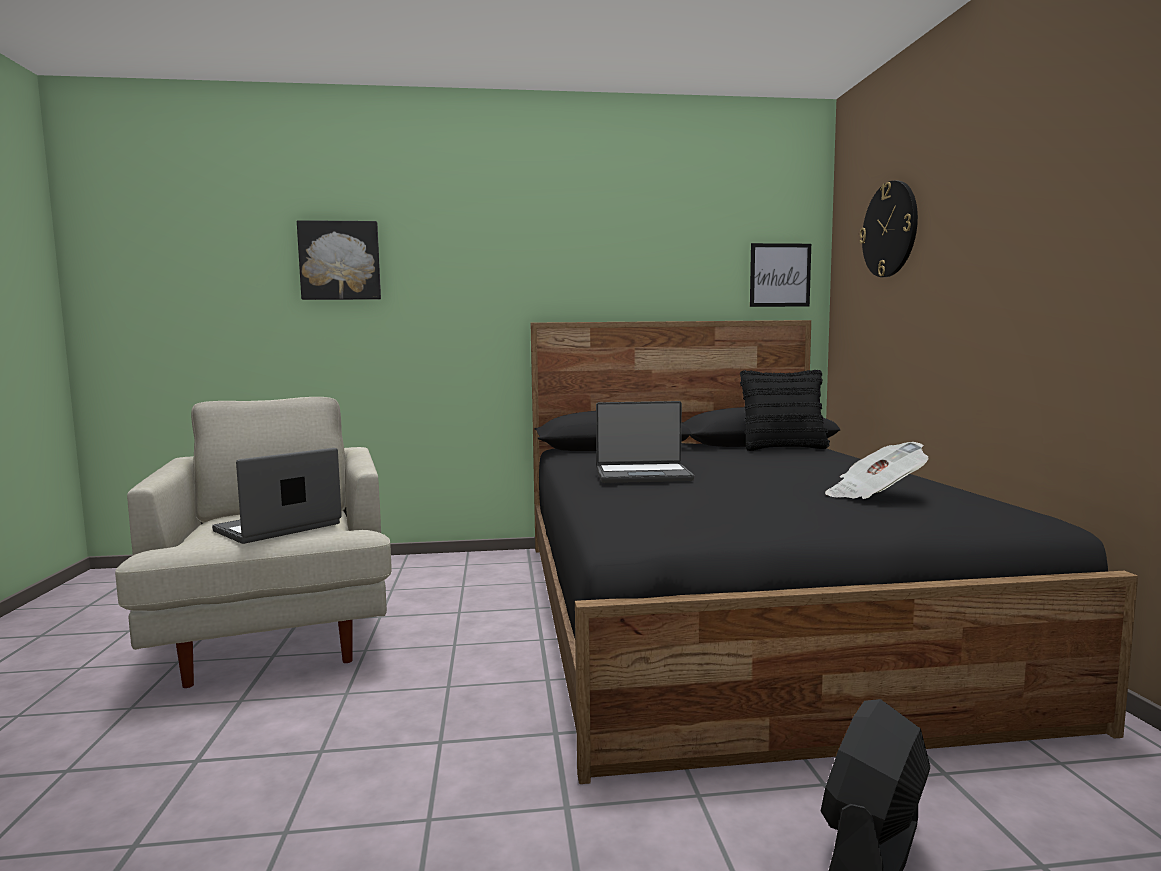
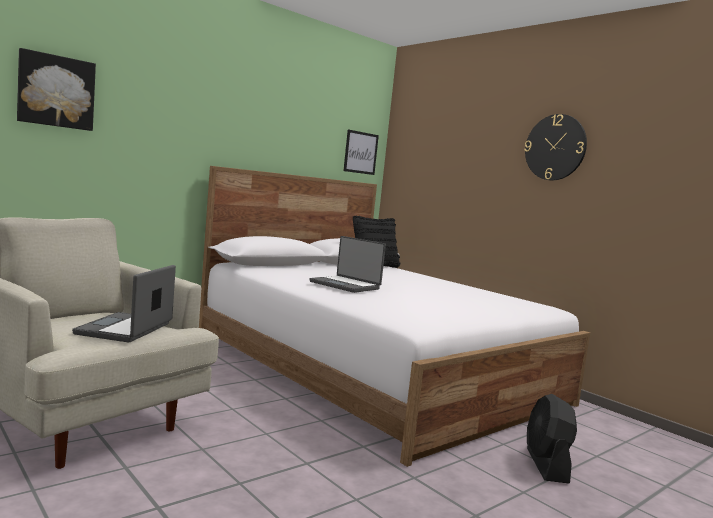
camera: 35 degrees left, 0 degrees up
(643, 475) = (346, 285): laptop -> laptop turned 75 degrees clockwise
(734, 612) = (374, 370): black bed -> white bed
(873, 495) = (476, 297): newspaper -> none
(890, 229) = (438, 140): wall clock -> wall clock (555, 147)

